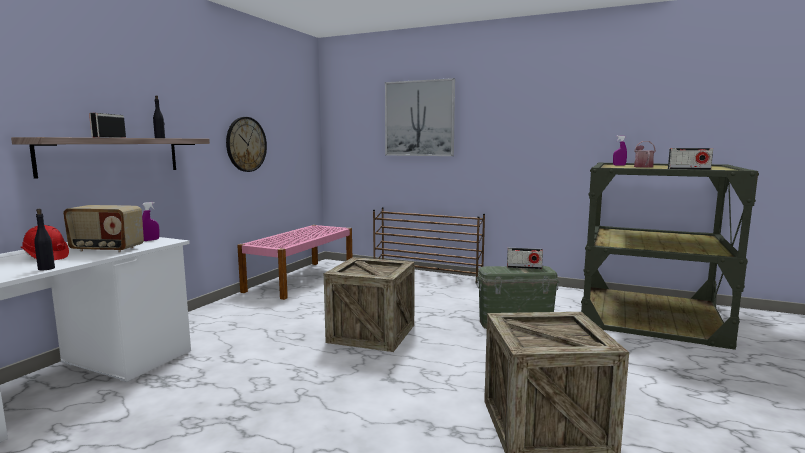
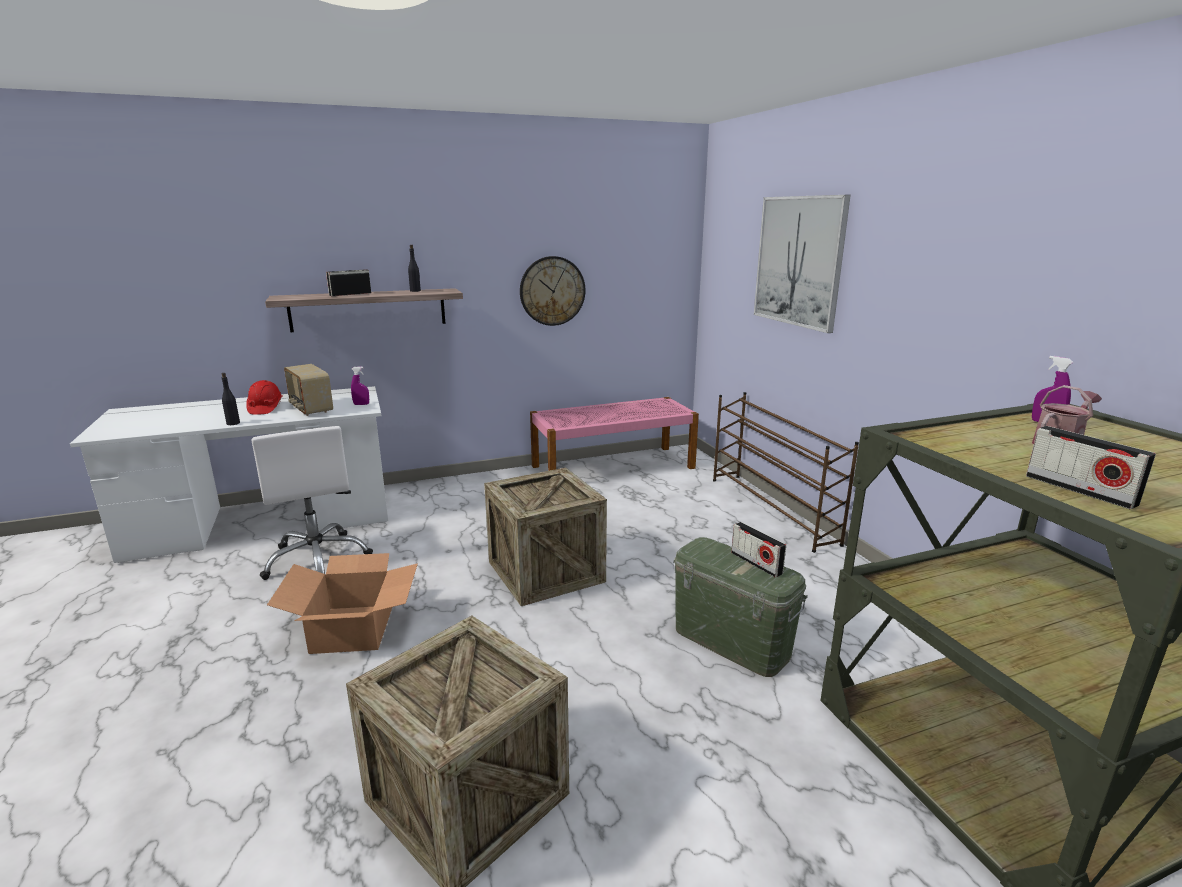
camera: 45 degrees right, 10 degrees up
(174, 393) = (318, 559): none -> white office chair
(309, 408) = (354, 628): none -> cardboard box

